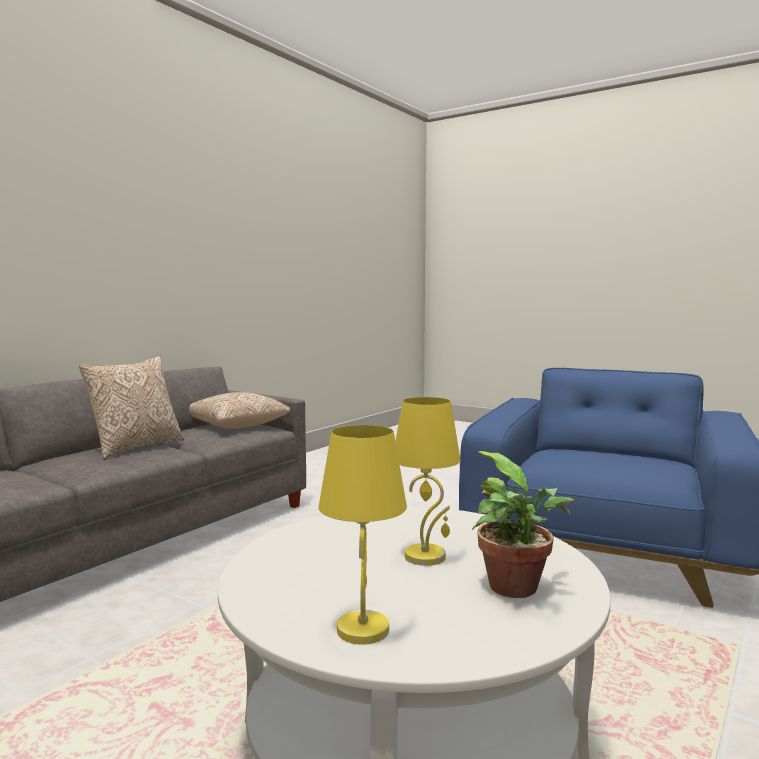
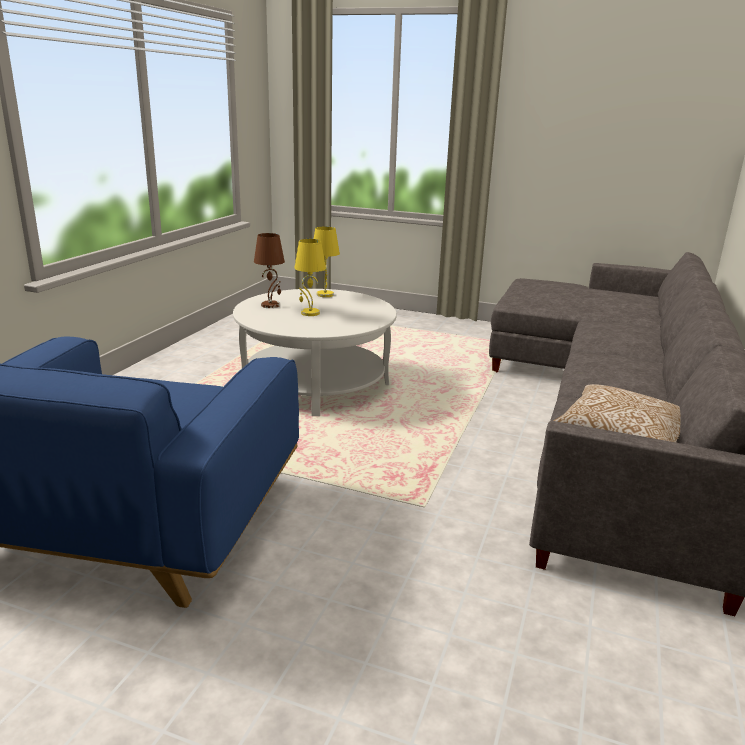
camera: 165 degrees right, 15 degrees up
(135, 448) = (623, 382): pillow -> none
(518, 590) = (271, 305): potted plant -> brown table lamp

